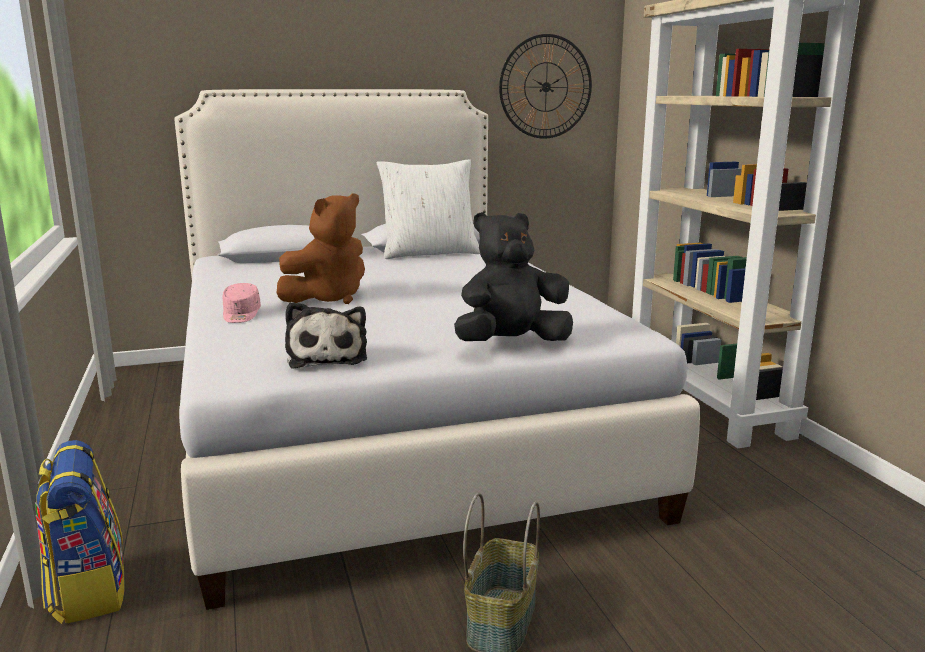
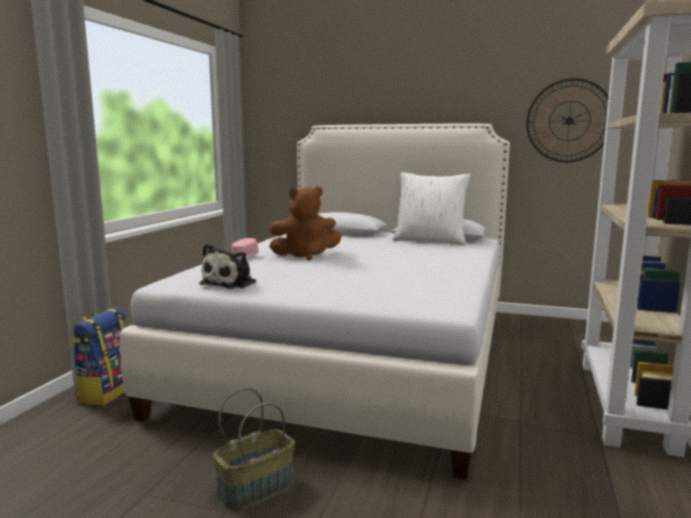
camera: 35 degrees right, 5 degrees down
(511, 343) = (347, 296): black plush toy -> none

